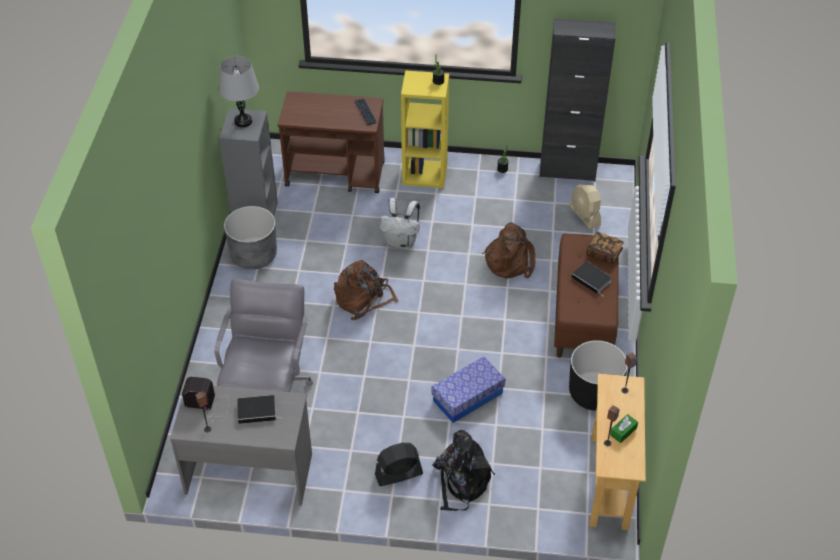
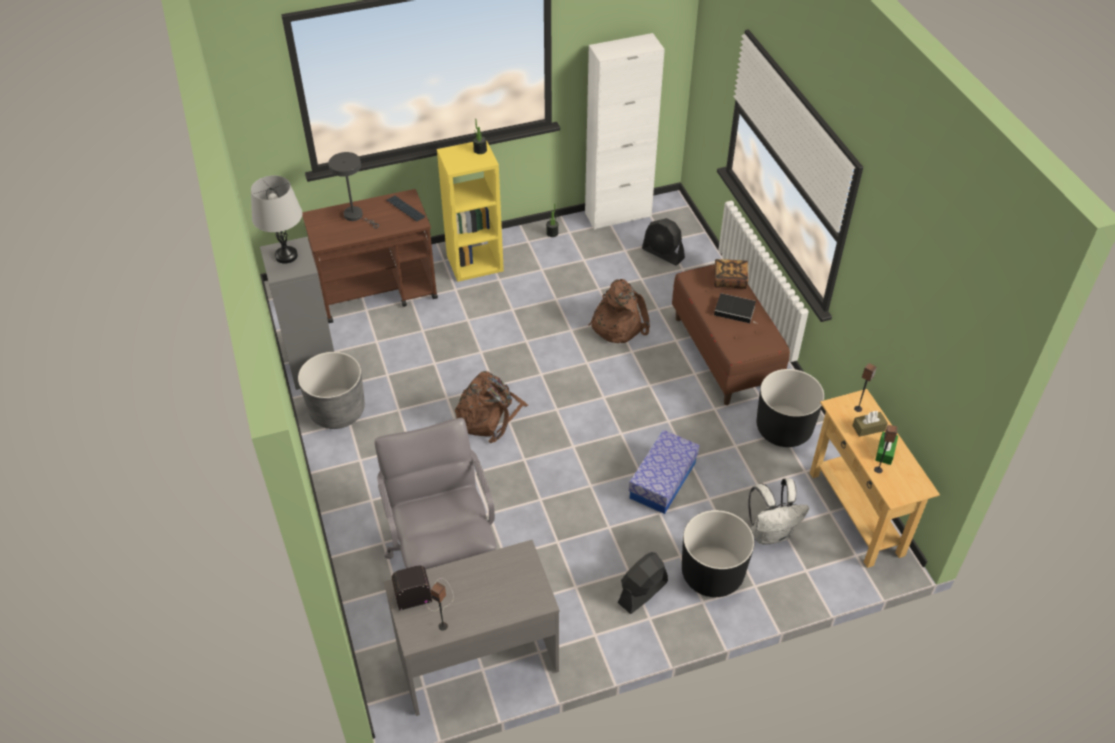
camera: 25 degrees left, 0 degrees up
(258, 411) = (489, 581): book -> none
(325, 106) = (356, 216): none -> grey table lamp
(401, 242) = (493, 341): white backpack -> white backpack (771, 533)
(461, 481) = (712, 573): black backpack -> black planter
(567, 170) = (618, 214): black cabinet -> white cabinet
(585, 215) = (663, 254): beige fan -> black fan
(622, 408) = (868, 428): none -> brown tissue box

